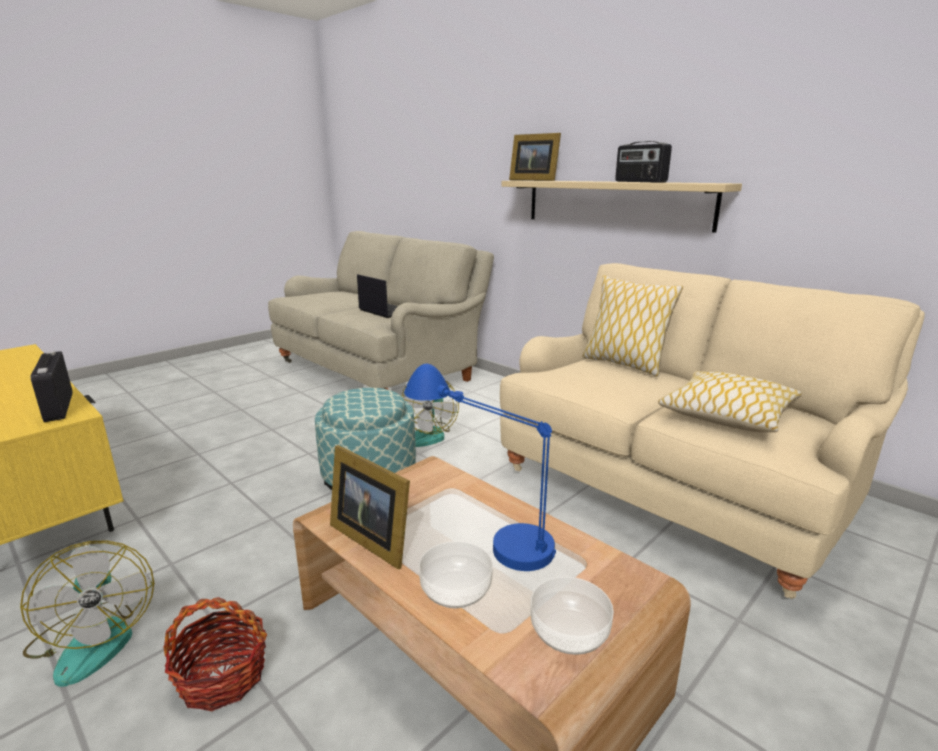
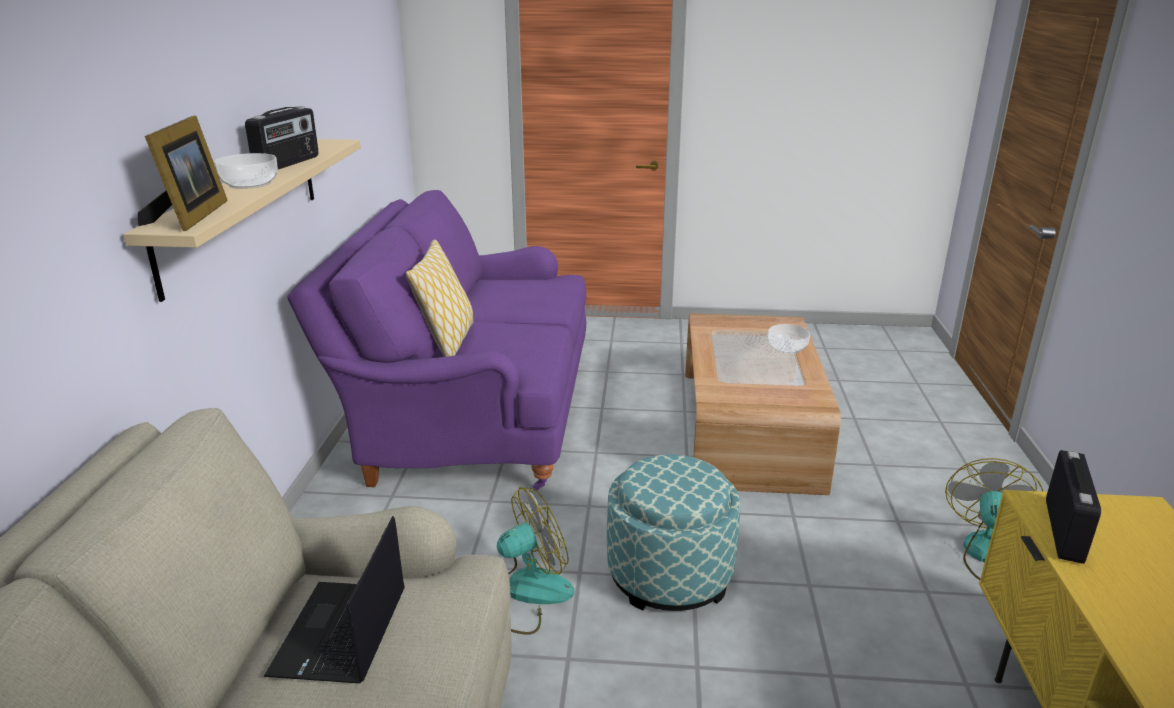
camera: 130 degrees left, 5 degrees up
(222, 676) = (900, 488): basket -> none
(372, 537) = (803, 380): picture frame -> none
(480, 528) = (739, 358): blue table lamp -> none
(570, 631) = (760, 322): bowl -> bowl (249, 183)
(675, 487) = (470, 414): beige sofa -> purple sofa
(727, 415) = (521, 297): pillow -> none

